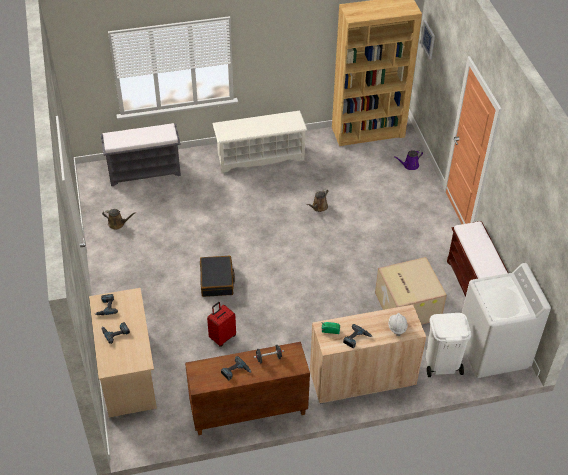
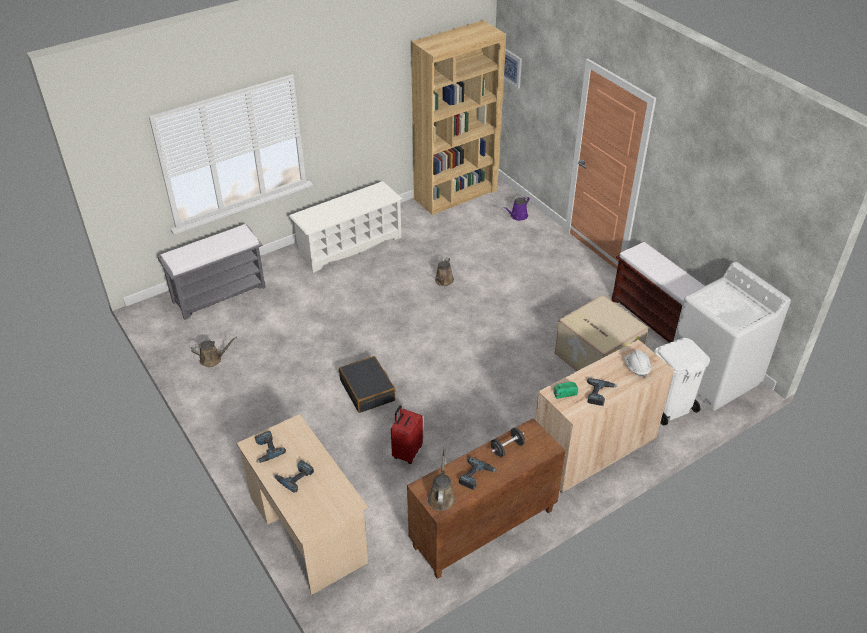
camera: 20 degrees left, 5 degrees down
(204, 378) = (441, 496): none -> brown watering can

